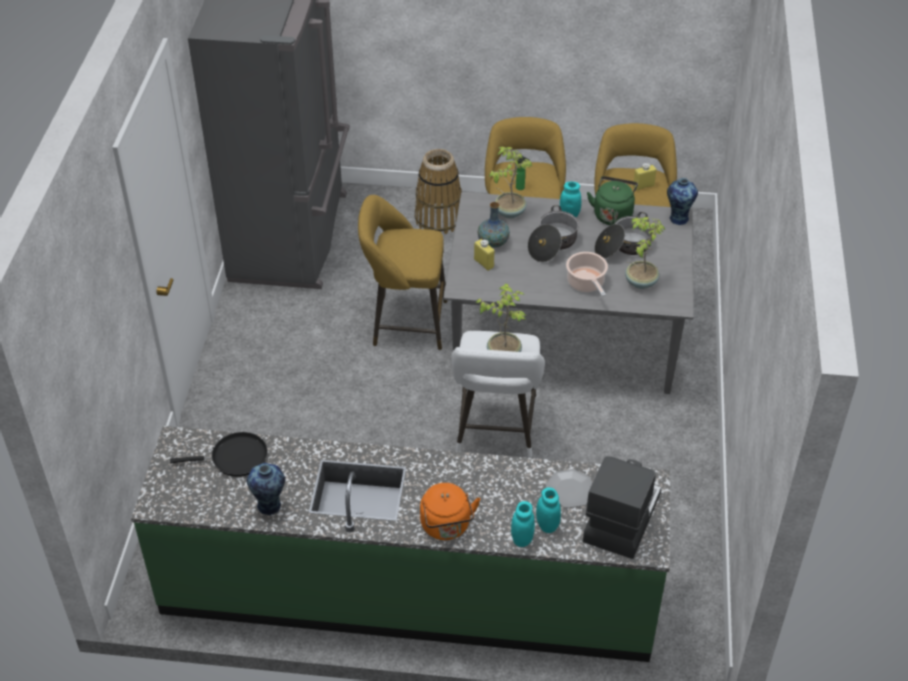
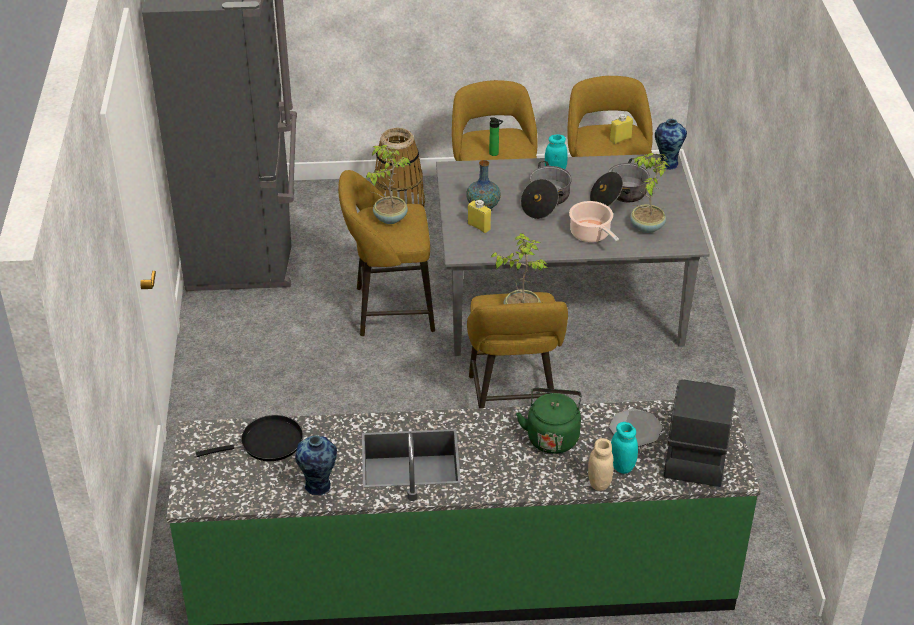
camera: 10 degrees left, 5 degrees down
(446, 527) = (516, 482): orange kettle -> none
(495, 432) = (513, 405): white stool -> yellow stool
(509, 212) = (491, 175): potted plant -> potted plant (389, 218)
(522, 539) = (599, 483): turquoise jar -> beige jar
(612, 214) = (599, 166): green kettle -> green kettle (552, 436)

